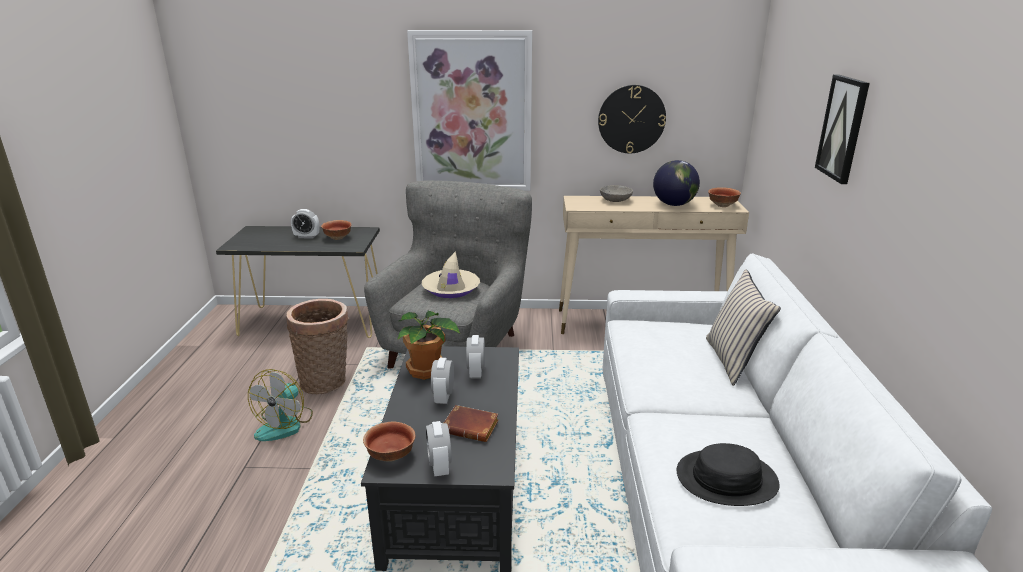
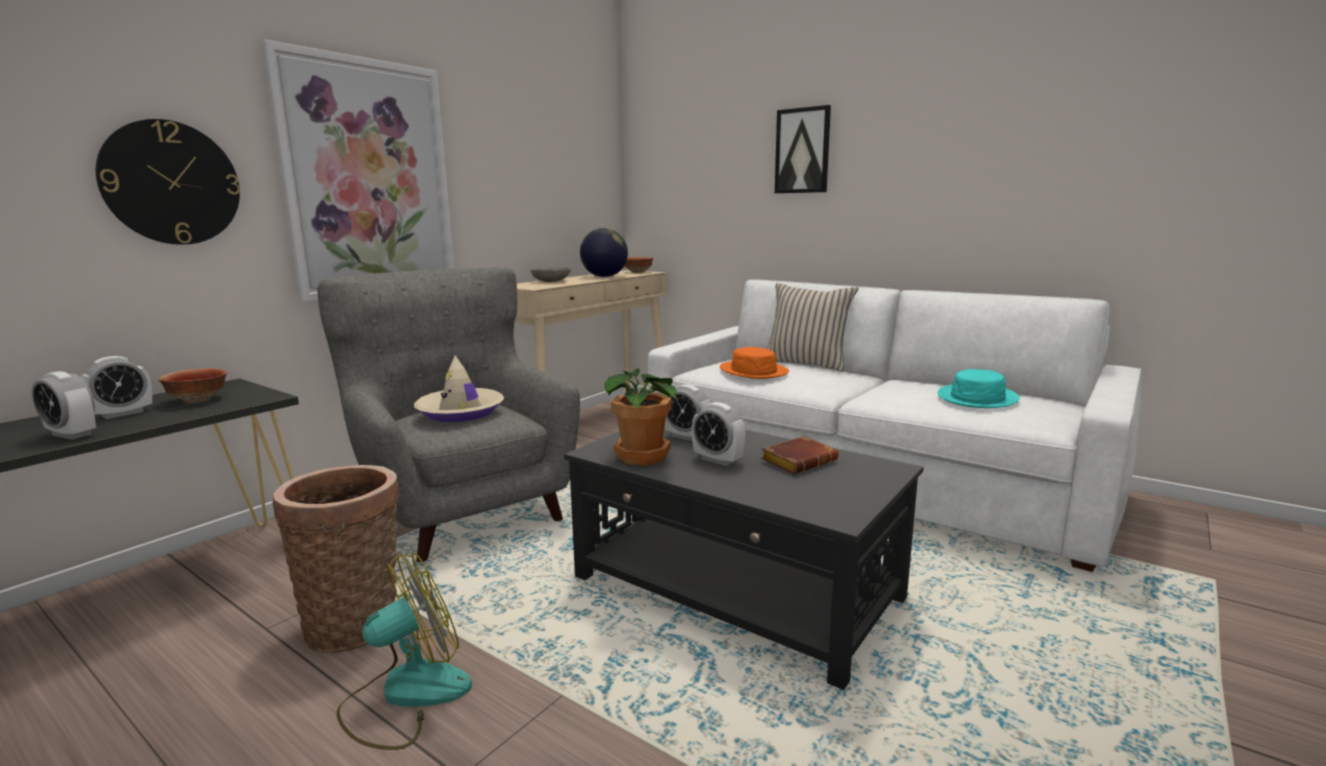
camera: 55 degrees left, 10 degrees down
(285, 424) = (405, 695): fan -> fan turned 90 degrees counterclockwise
(391, 455) = (813, 508): bowl -> none
(439, 466) = (861, 489): alarm clock -> alarm clock (72, 435)
(631, 119) = (539, 191): wall clock -> wall clock (171, 183)
(654, 345) = (753, 371): none -> orange hat
(726, 479) = (977, 398): black hat -> turquoise hat

